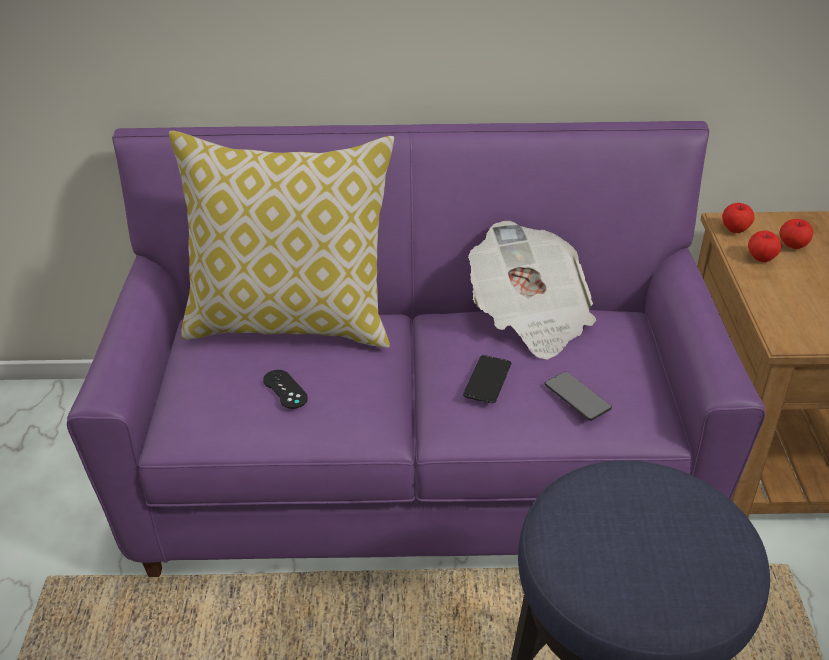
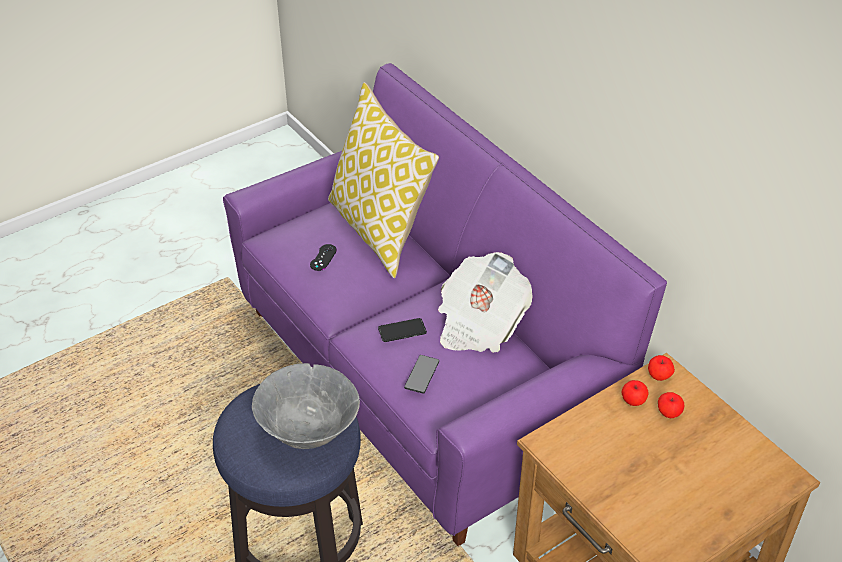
camera: 55 degrees right, 5 degrees up
(678, 518) = (308, 433): none -> grey bowl

